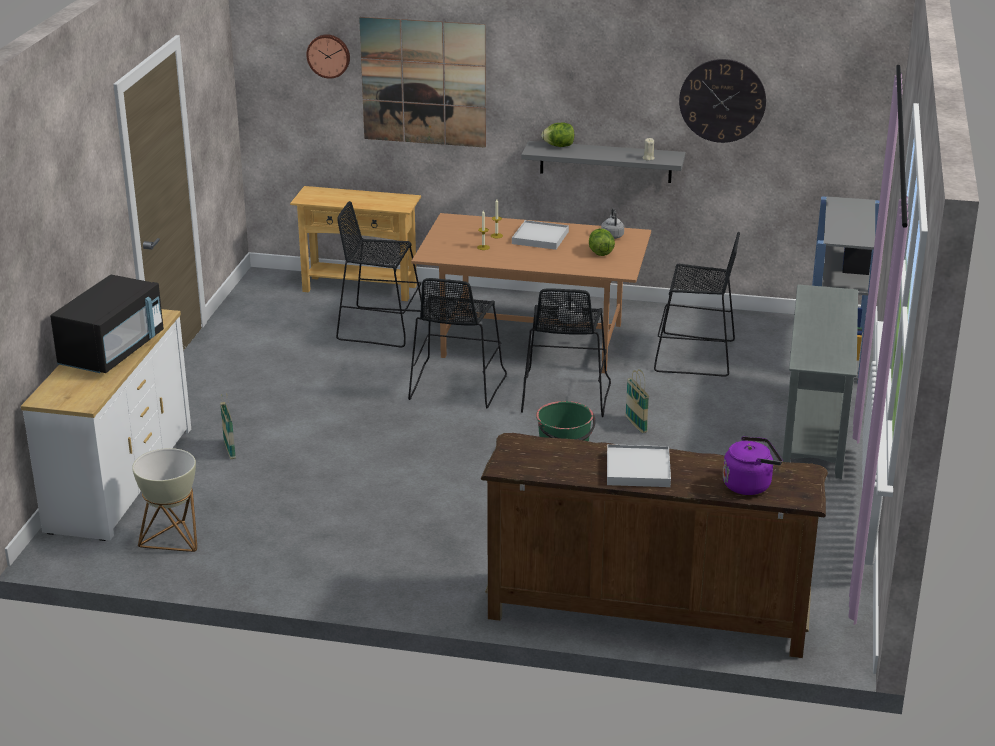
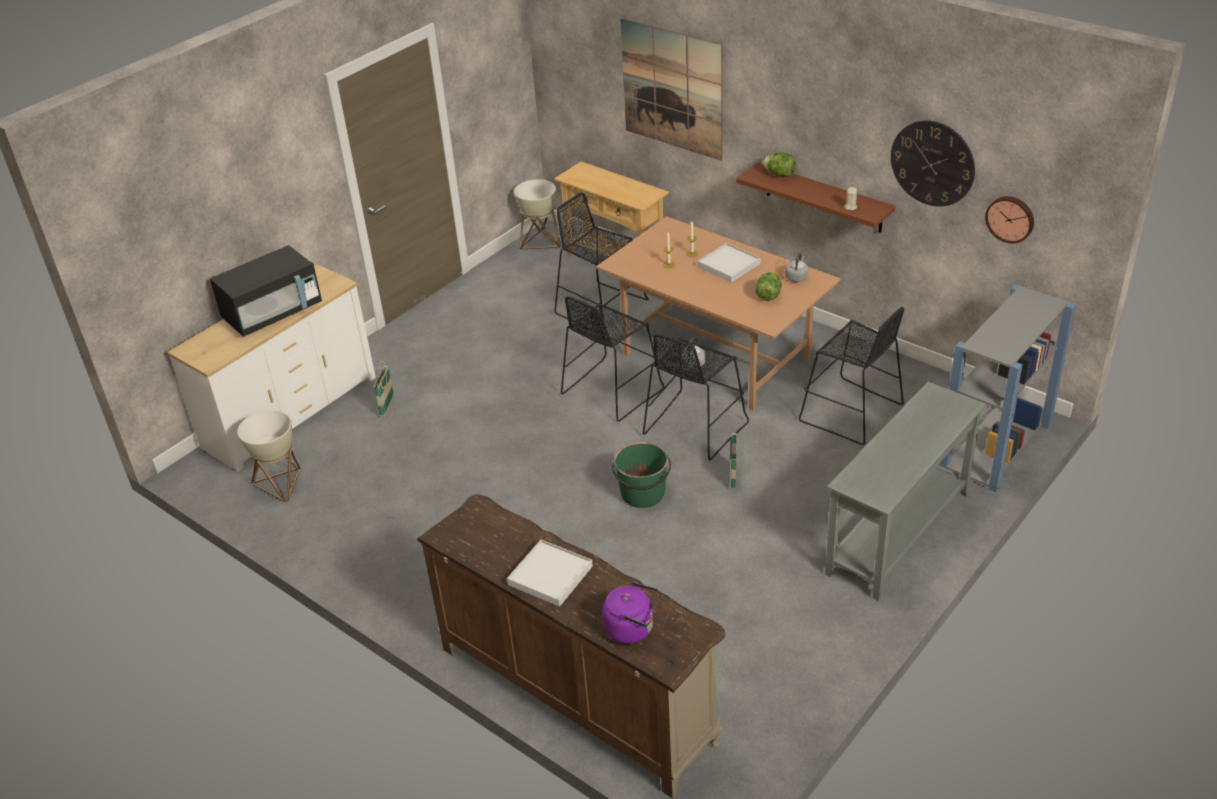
camera: 30 degrees right, 10 degrees up
(262, 286) = (540, 241): none -> planter
(329, 55) = (598, 49): wall clock -> wall clock (1010, 218)
(605, 162) = (823, 198): grey shelf -> brown shelf

